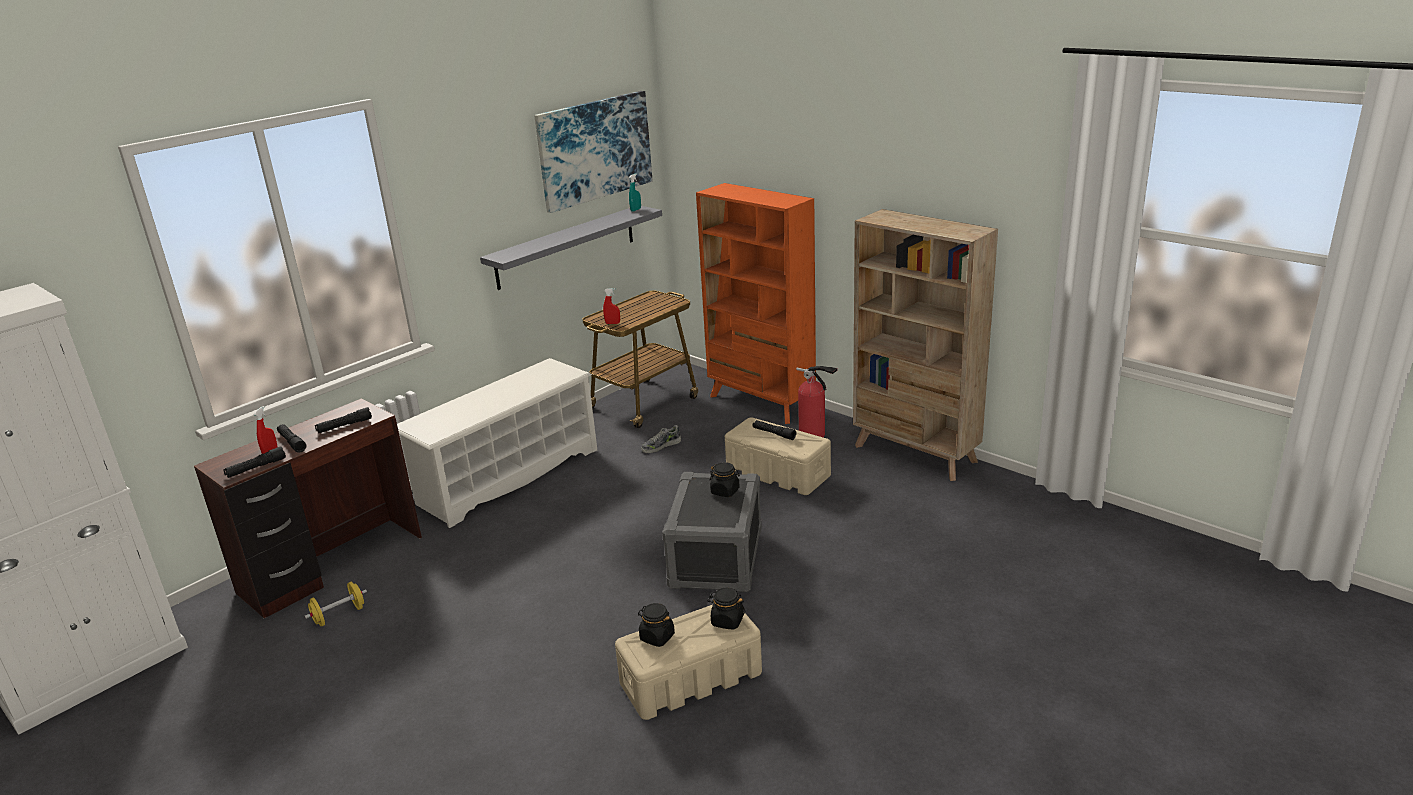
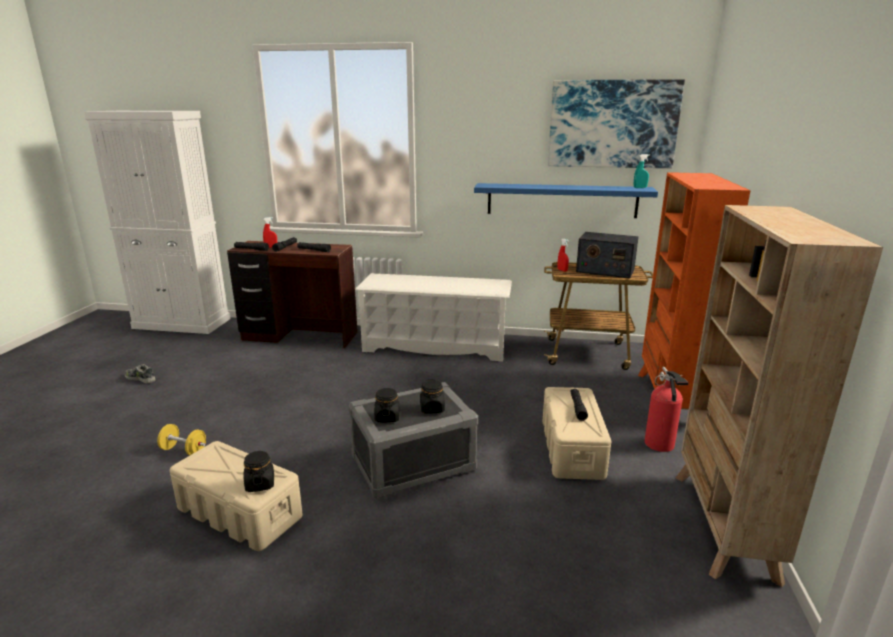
camera: 55 degrees right, 5 degrees down
(339, 615) = (253, 356): yellow dumbbell -> yellow dumbbell (184, 450)
(566, 247) = (561, 200): grey shelf -> blue shelf
(642, 307) = (604, 270): none -> radio
(657, 637) = (224, 457): black jar -> black jar (387, 417)
(661, 446) = (540, 382): shoe -> shoe (141, 378)

